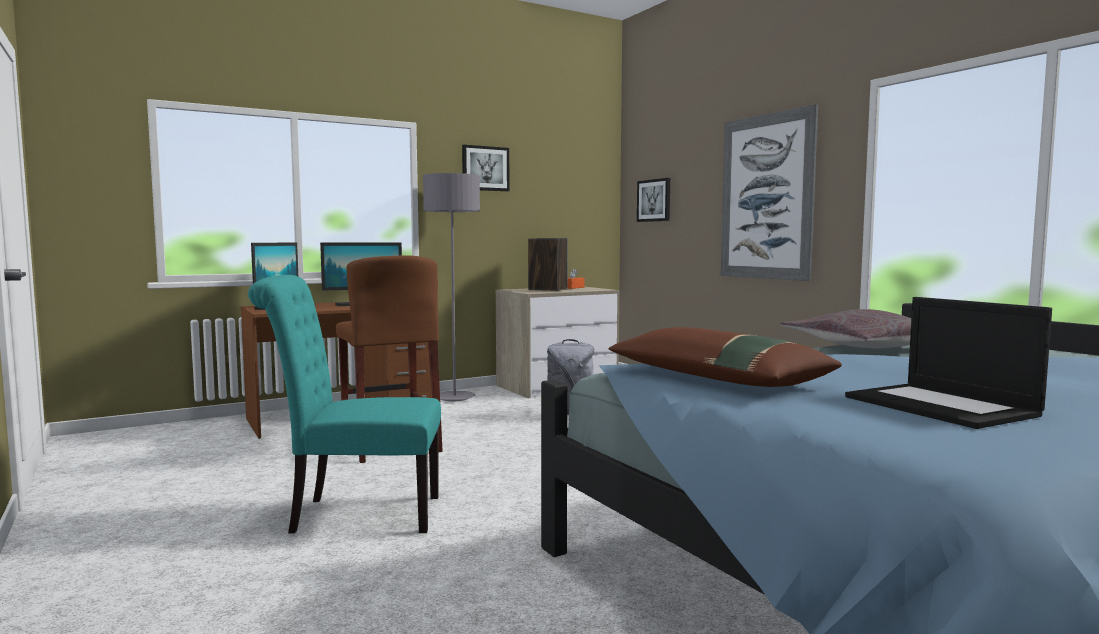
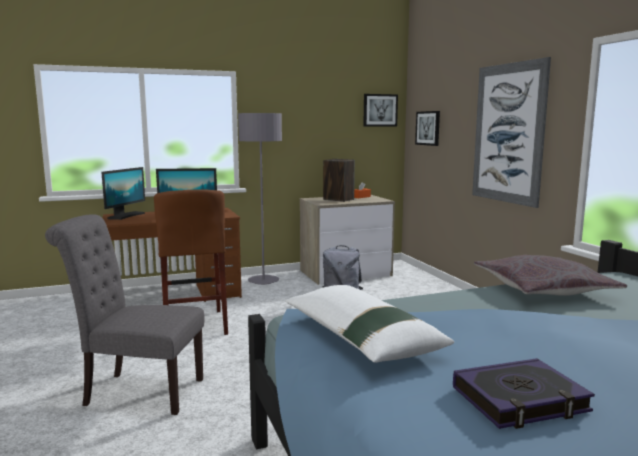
camera: 10 degrees right, 5 degrees up
(357, 514) = (137, 392): turquoise chair -> grey chair
(485, 168) = (291, 104): picture -> picture (380, 110)
(716, 378) = (360, 337): brown pillow -> white pillow
(942, 406) = (519, 400): laptop -> book

